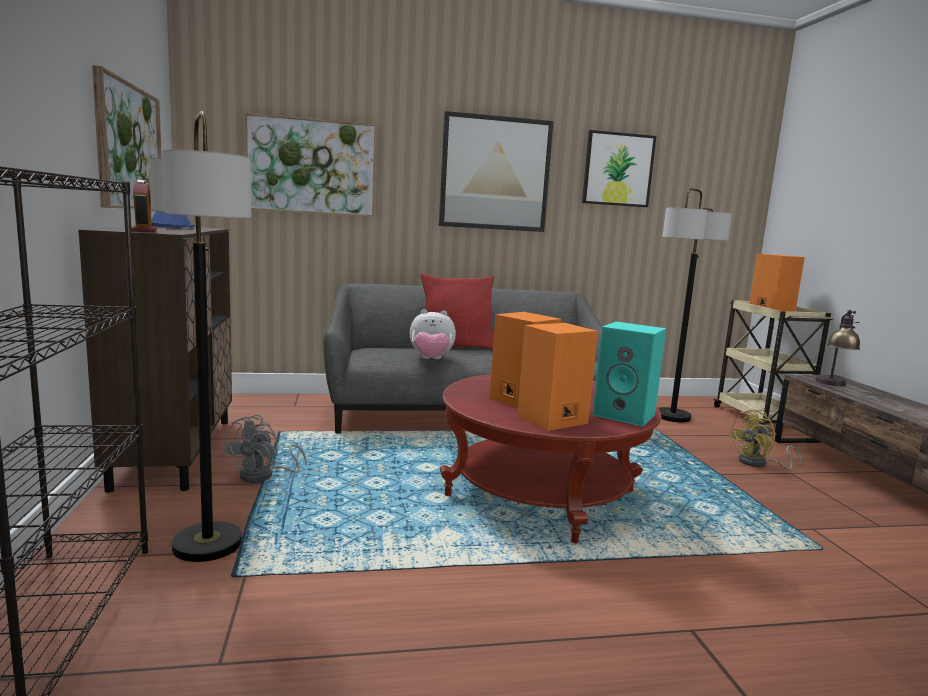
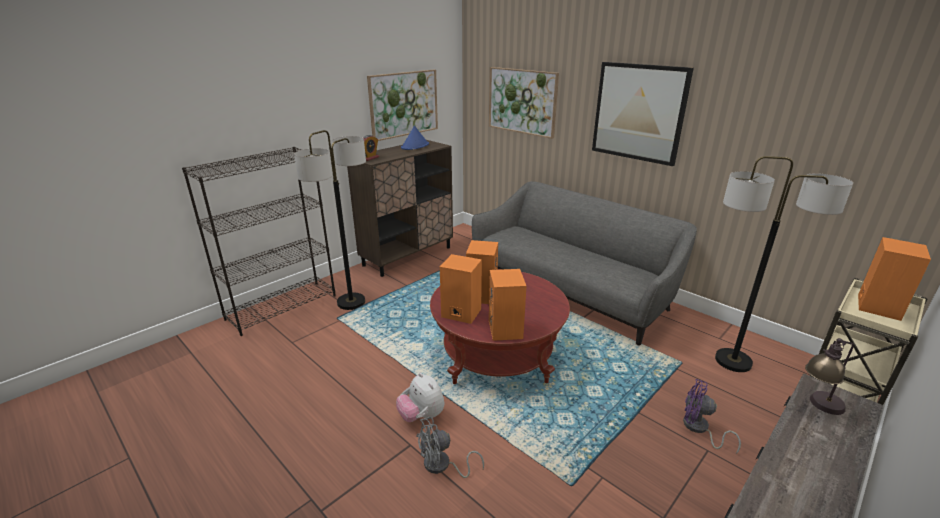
camera: 55 degrees right, 15 degrees up
(264, 476) = (413, 282): grey fan -> grey fan (442, 466)
(431, 359) = (527, 248): plush toy -> plush toy (421, 416)
(456, 347) = (571, 242): red pillow -> none
(618, 169) = (759, 115): picture -> none
(626, 415) = (506, 330): turquoise speaker -> orange speaker
(759, 463) = (699, 429): yellow fan -> purple fan

